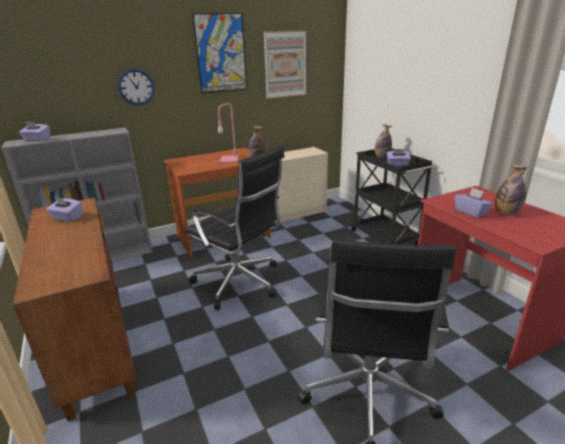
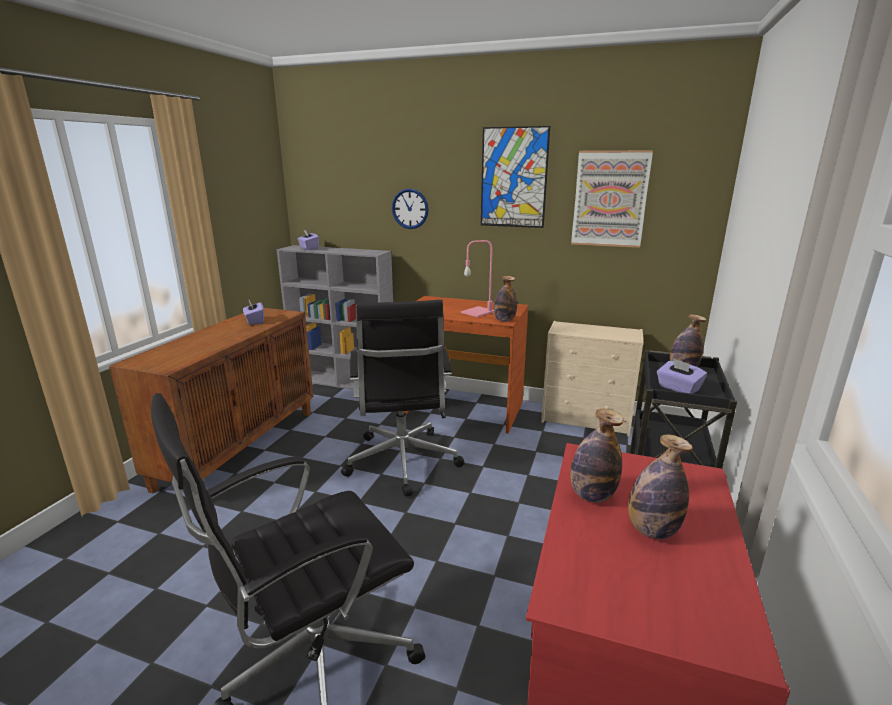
camera: 45 degrees right, 5 degrees down
(471, 212) = (591, 495): purple tissue box -> bottle

